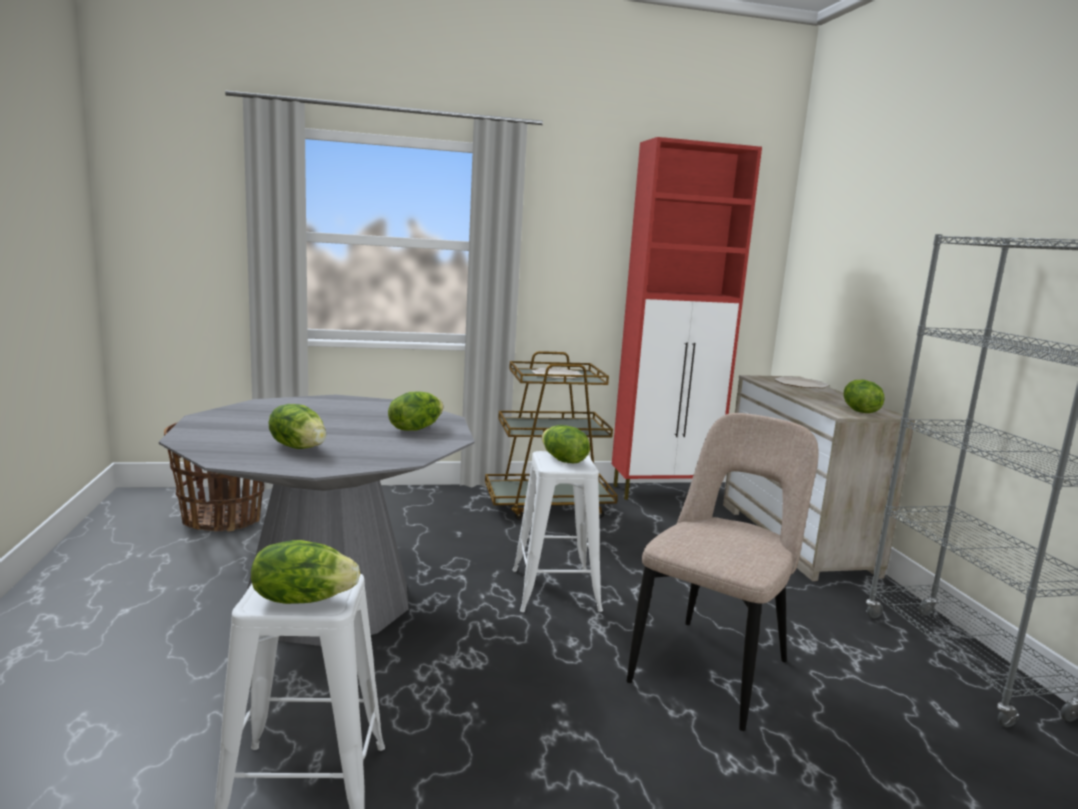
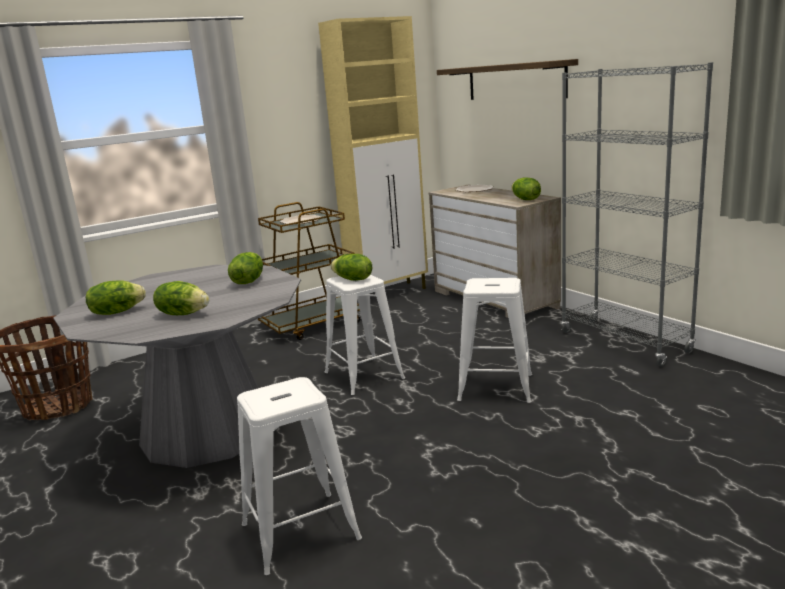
camera: 20 degrees left, 5 degrees up
(302, 598) = (287, 399): lettuce -> lettuce (117, 312)
(664, 492) = (389, 293): red cabinet -> beige cabinet
(714, 668) = (495, 387): beige chair -> white stool
(885, 247) = (515, 81): none -> shelf

